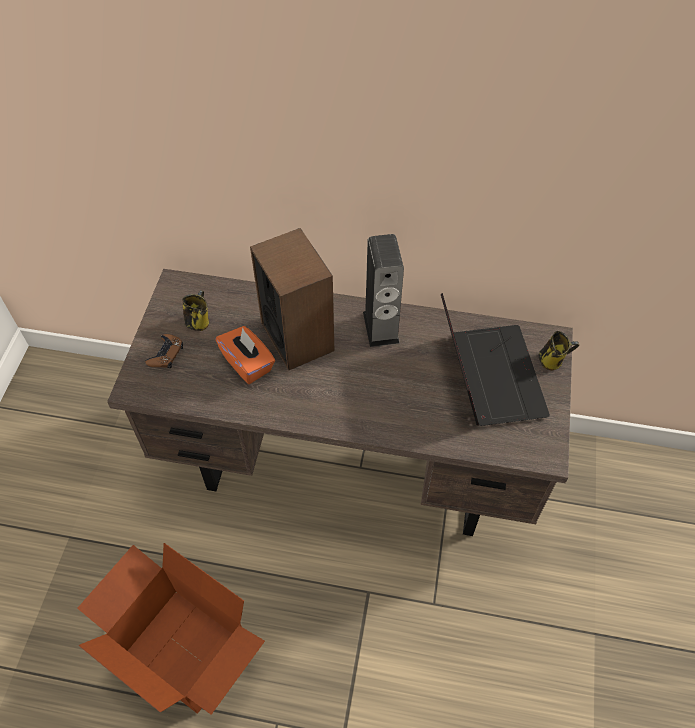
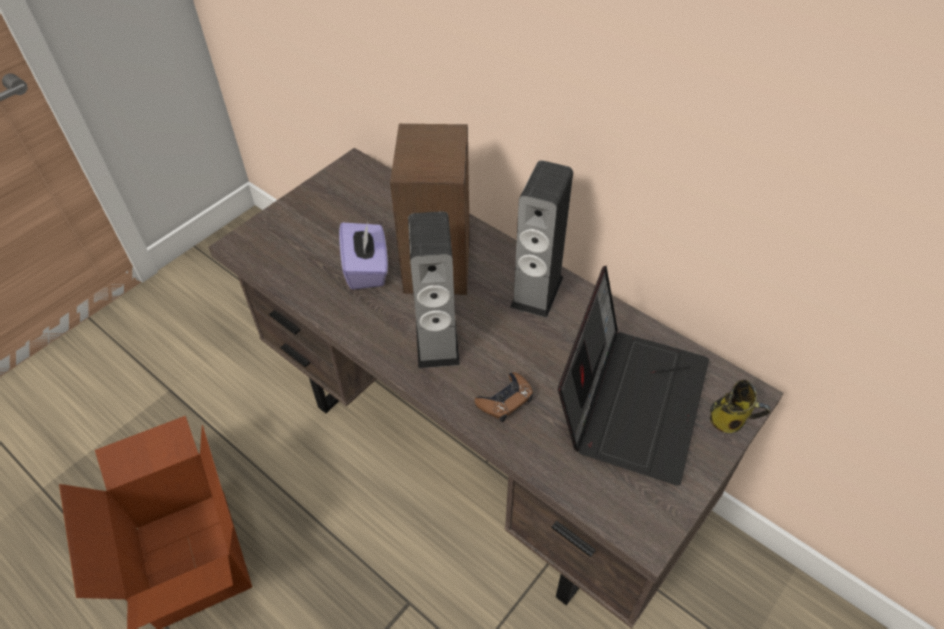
camera: 30 degrees right, 5 degrees down
(166, 354) = (295, 226): brown game controller -> brown game controller (505, 400)
(198, 321) = (349, 208): mug -> none
(248, 363) = (367, 269): orange tissue box -> purple tissue box
(338, 395) = (437, 342): none -> speaker

